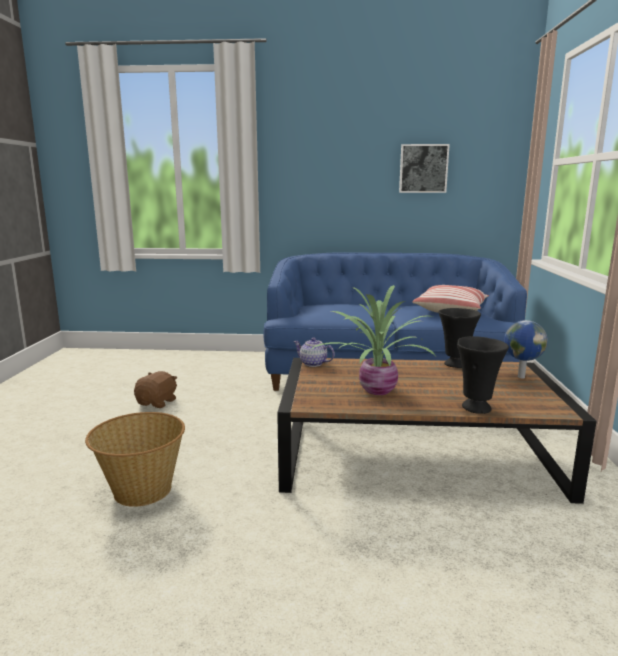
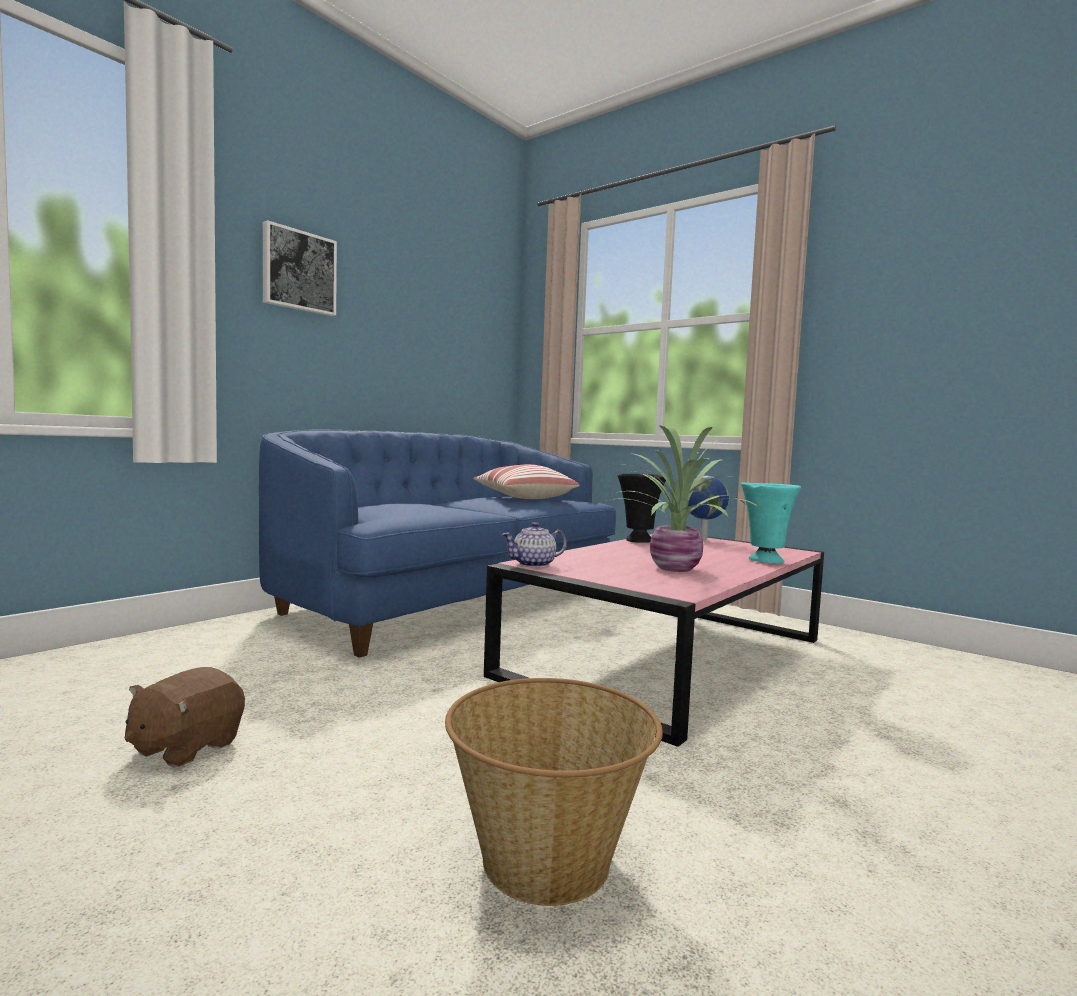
camera: 55 degrees left, 10 degrees down
(157, 402) = (185, 747): brown plush toy -> brown plush toy turned 120 degrees counterclockwise
(417, 455) = (669, 655): brown coffee table -> pink coffee table
(423, 168) = (429, 321): picture -> picture (298, 271)
(476, 407) = (764, 561): black vase -> turquoise vase

